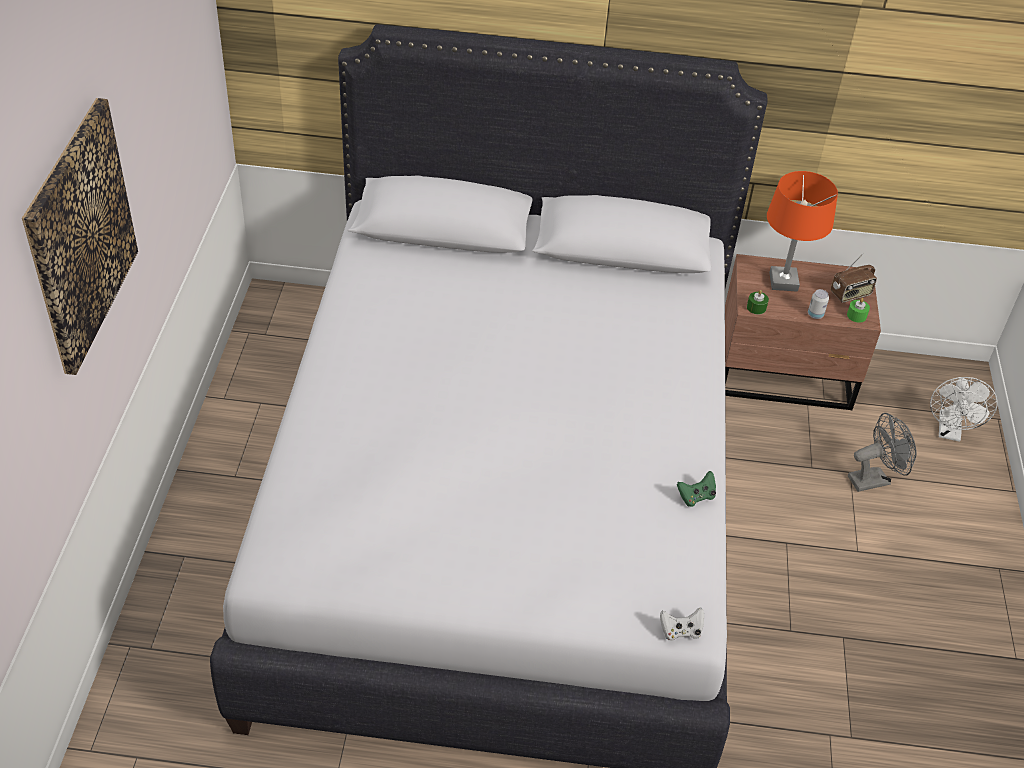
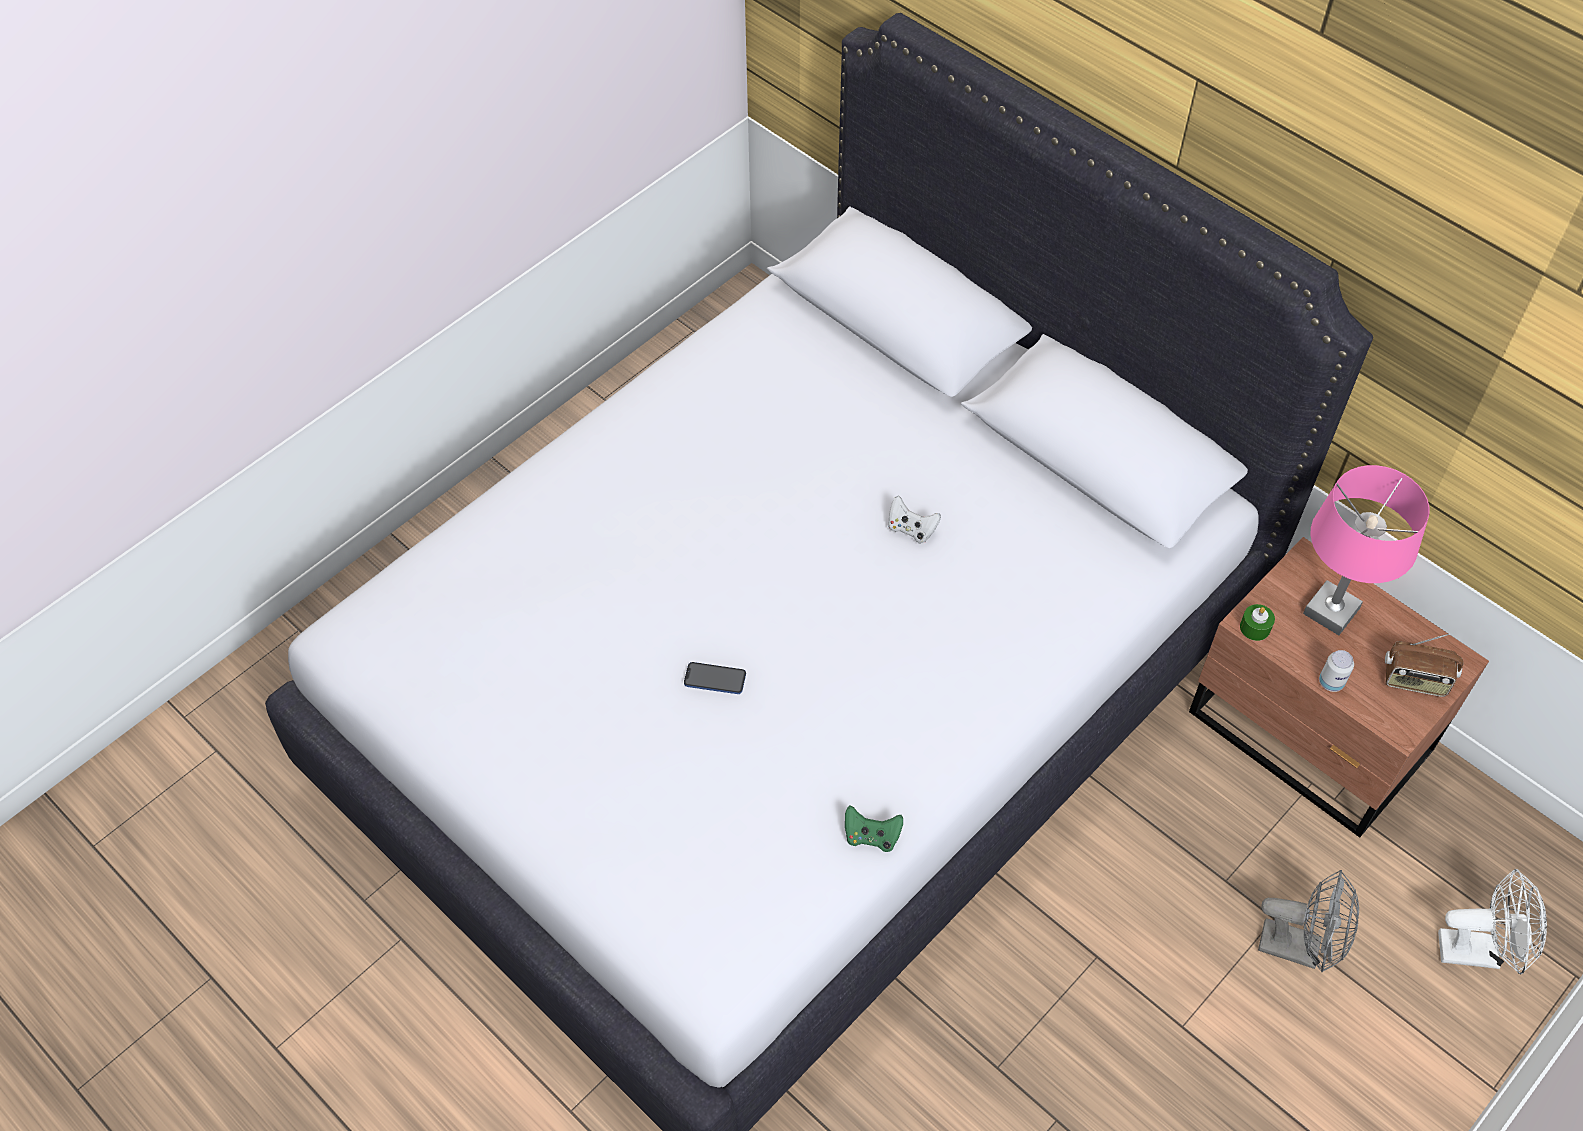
camera: 40 degrees right, 10 degrees up
(80, 235) = (303, 164): picture -> none
(528, 465) = (715, 679): none -> phone
(680, 631) = (694, 986): white game controller -> white game controller (911, 529)
(783, 282) = (1331, 611): orange table lamp -> pink table lamp
(856, 315) = (1392, 716): green candle -> none
(949, 432) = (1478, 950): white fan -> white fan turned 135 degrees counterclockwise

